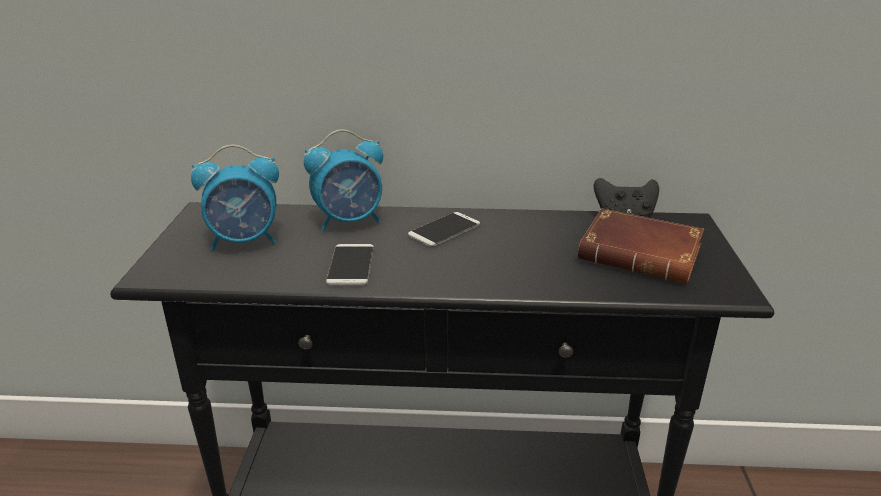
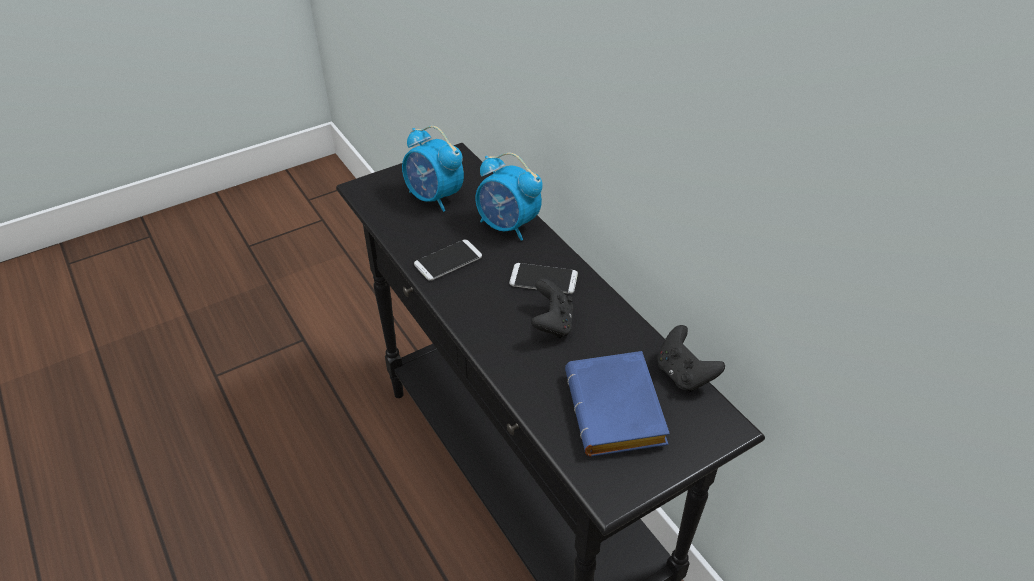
camera: 55 degrees right, 15 degrees up
(507, 246) = (552, 324): none -> black game controller
(643, 255) = (618, 412): brown book -> blue book

